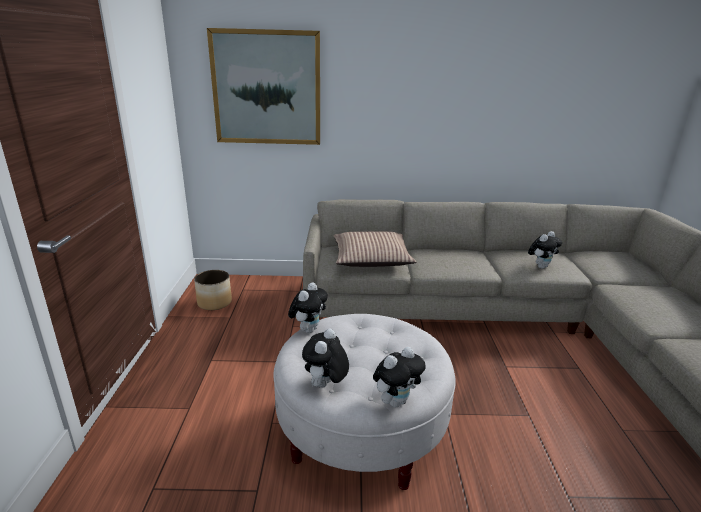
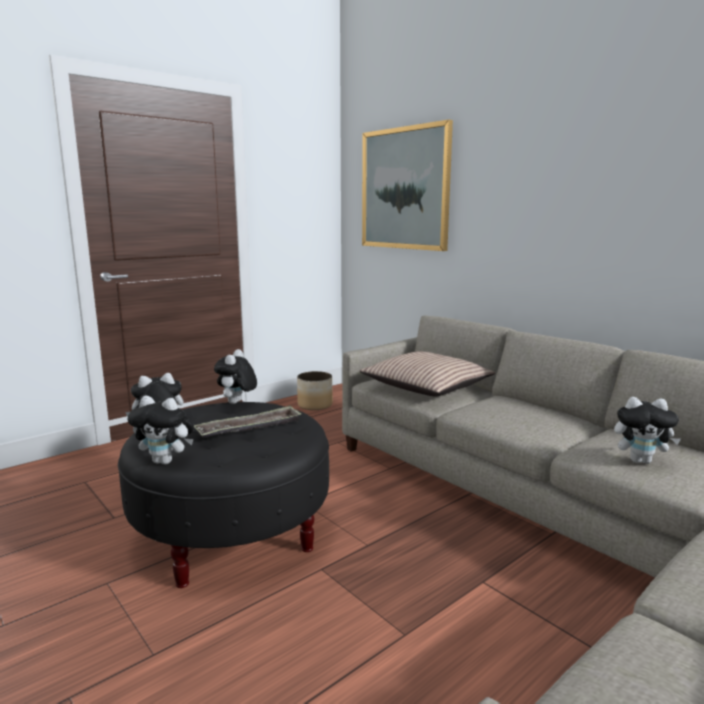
camera: 50 degrees right, 10 degrees down
(308, 329) = (237, 403): plush toy -> plush toy turned 120 degrees clockwise
(361, 432) = (232, 533): white ottoman -> black ottoman
(373, 344) = (249, 428): none -> tray

